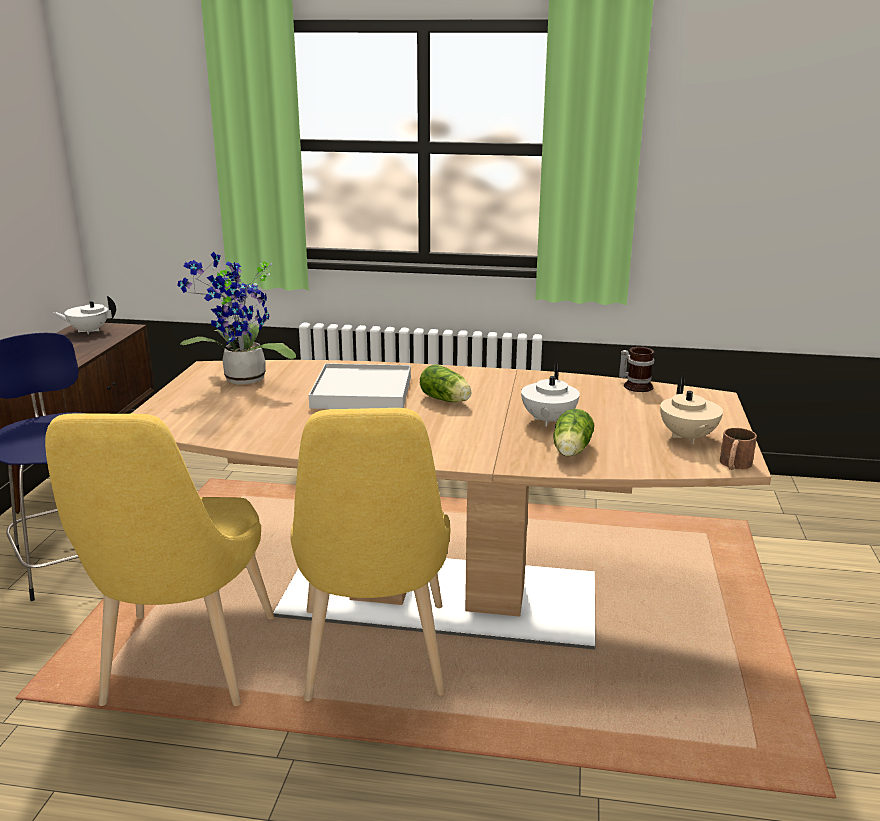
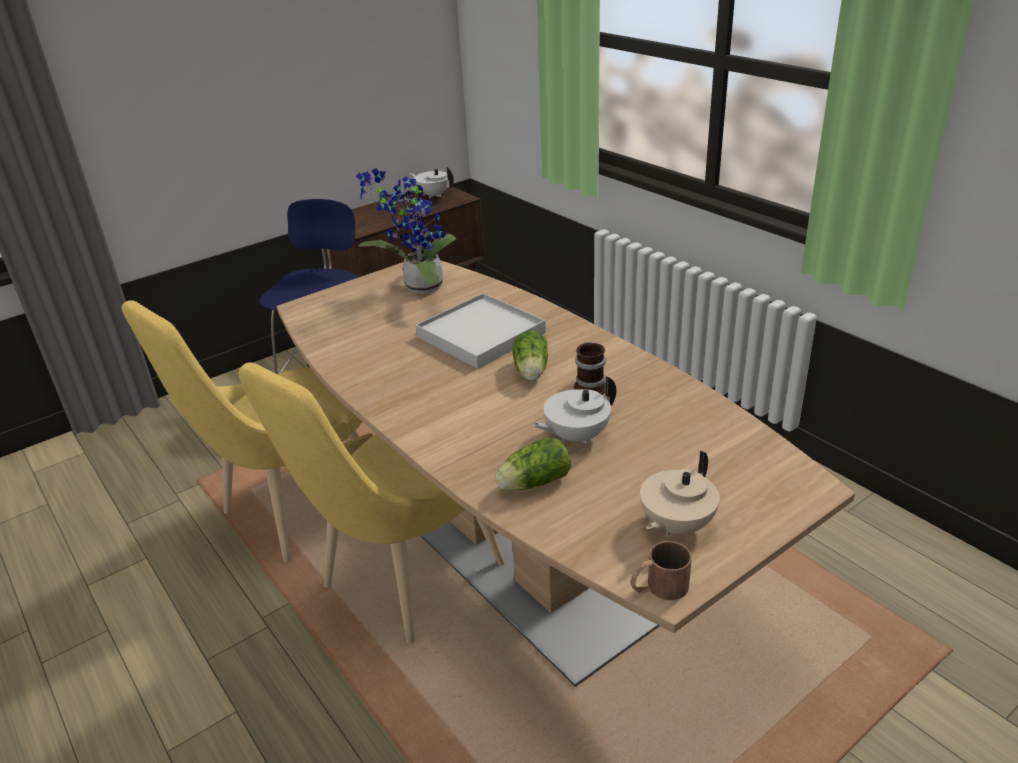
camera: 45 degrees right, 10 degrees up
(636, 385) = (746, 431): mug -> mug (591, 386)

